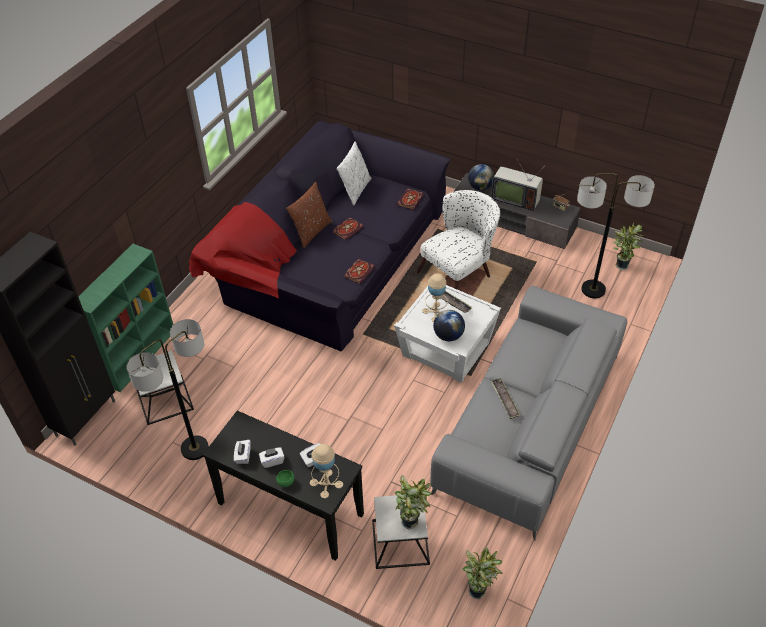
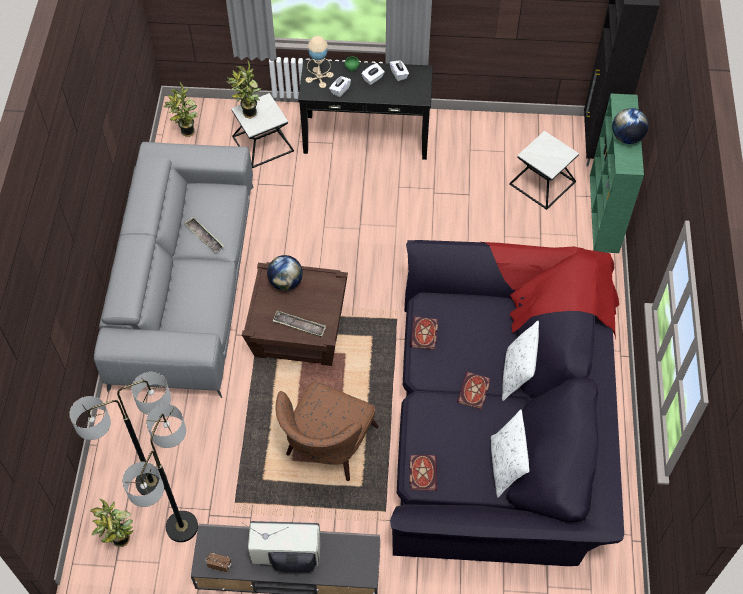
camera: 155 degrees right, 10 degrees up
(195, 448) = (480, 153): floor lamp -> floor lamp (181, 527)
(311, 231) = (517, 375): brown pillow -> white pillow
(435, 312) = (311, 306): beige table lamp -> none
(446, 349) = (298, 333): white side table -> brown side table
(459, 271) = (326, 448): white armchair -> brown armchair
(480, 187) = (345, 562): globe -> globe (627, 137)

